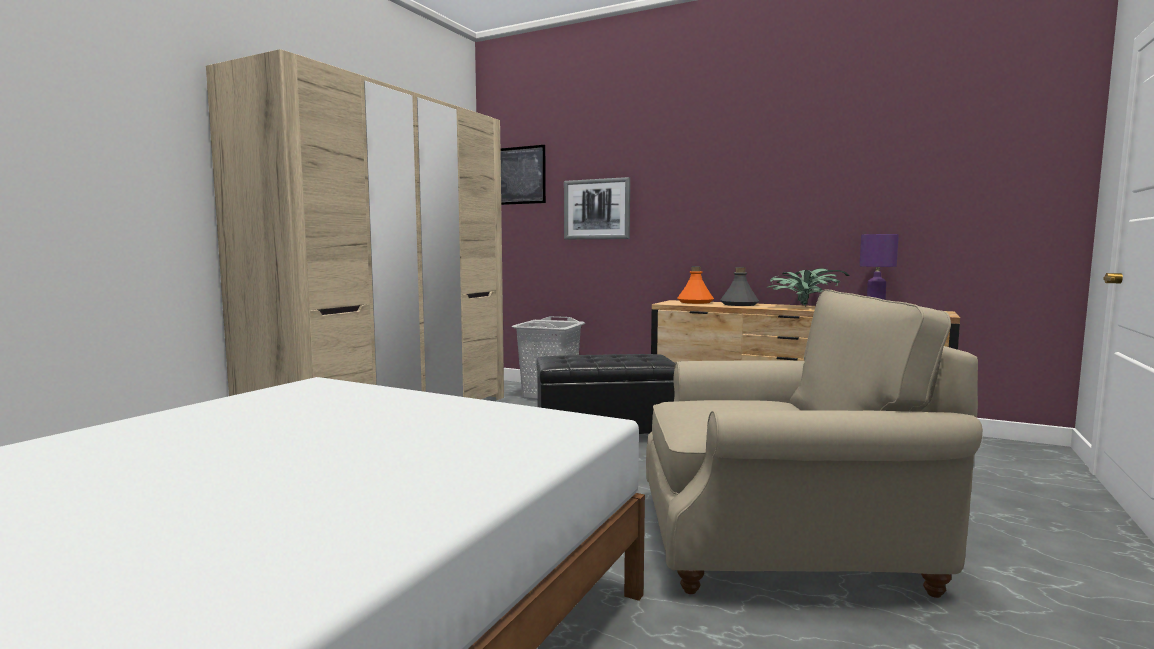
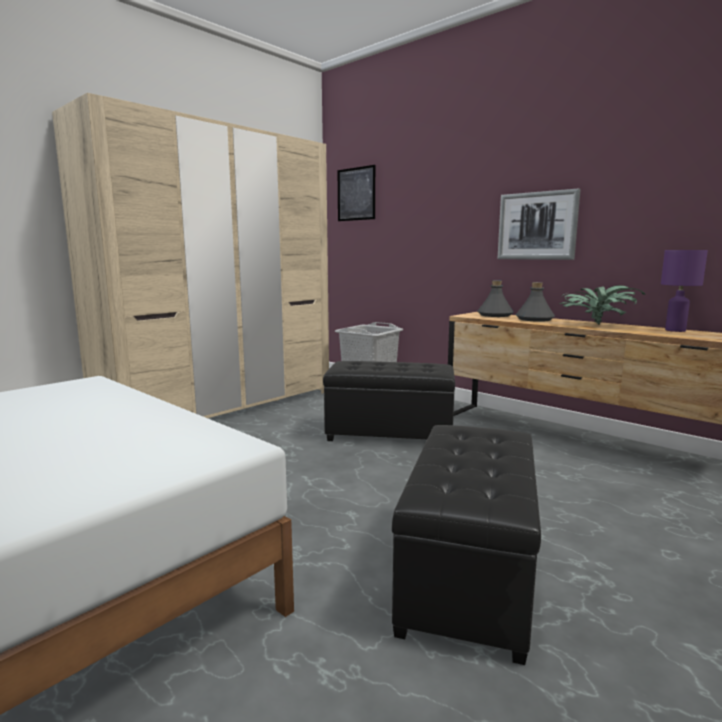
camera: 15 degrees right, 5 degrees up
(596, 209) = (416, 224): picture -> picture (537, 226)
(695, 302) = (495, 315): orange bottle -> grey bottle
(780, 542) = (469, 574): beige armchair -> black ottoman

